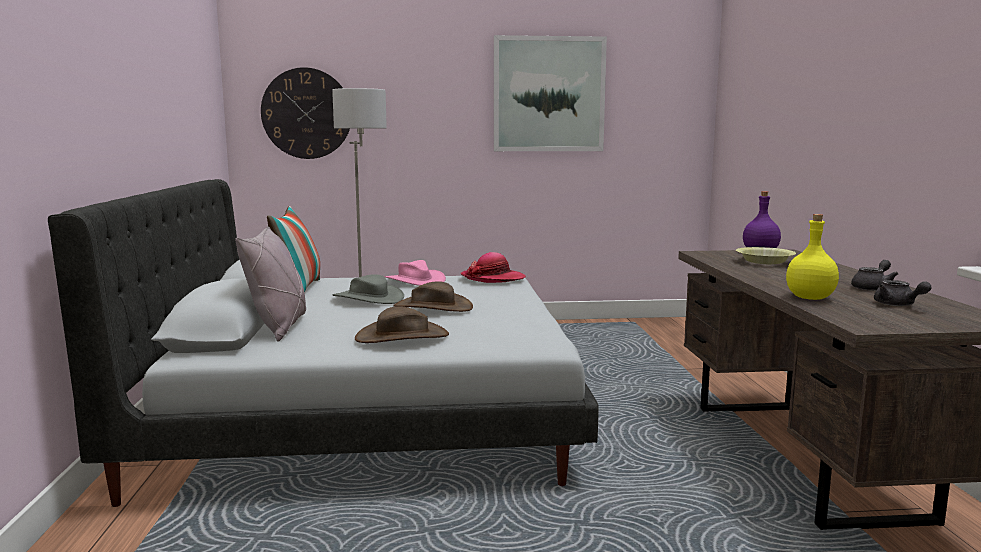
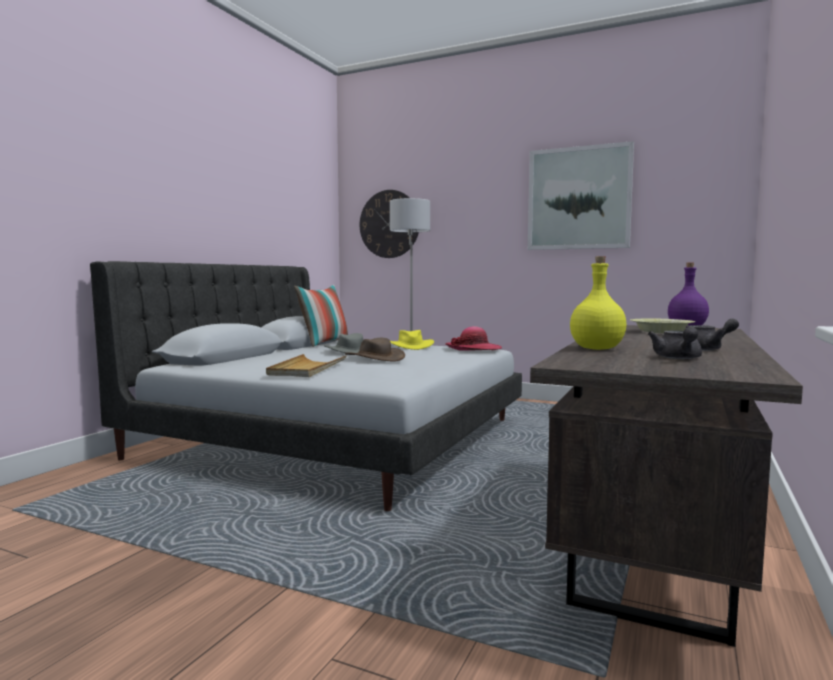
camera: 30 degrees right, 5 degrees down
(279, 327) = (255, 359): purple pillow -> none
(402, 337) = (307, 369): brown hat -> beige tray
(414, 281) = (410, 346): pink hat -> yellow hat

